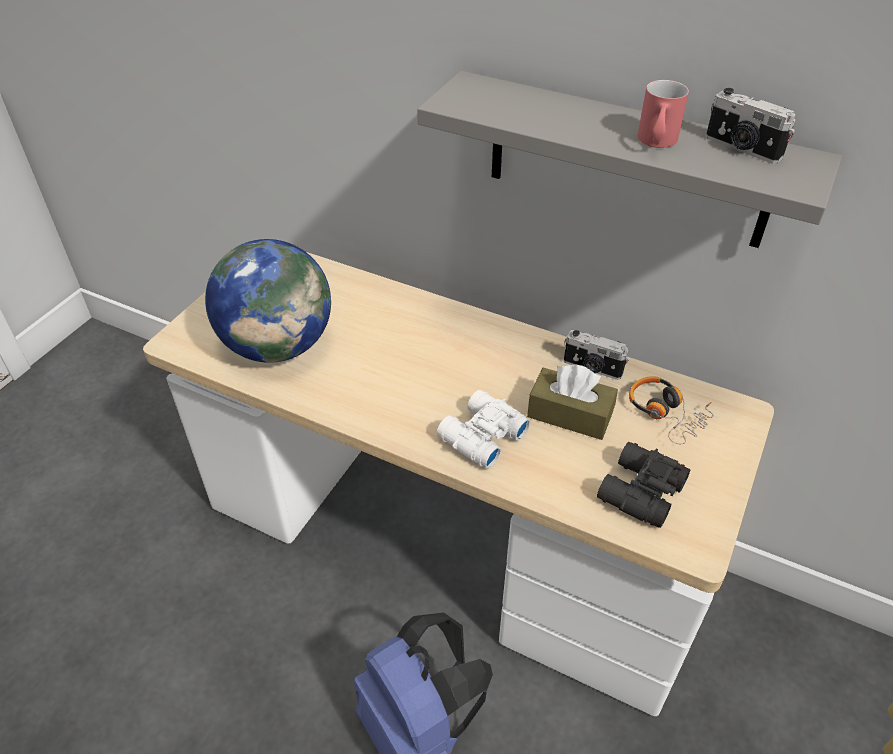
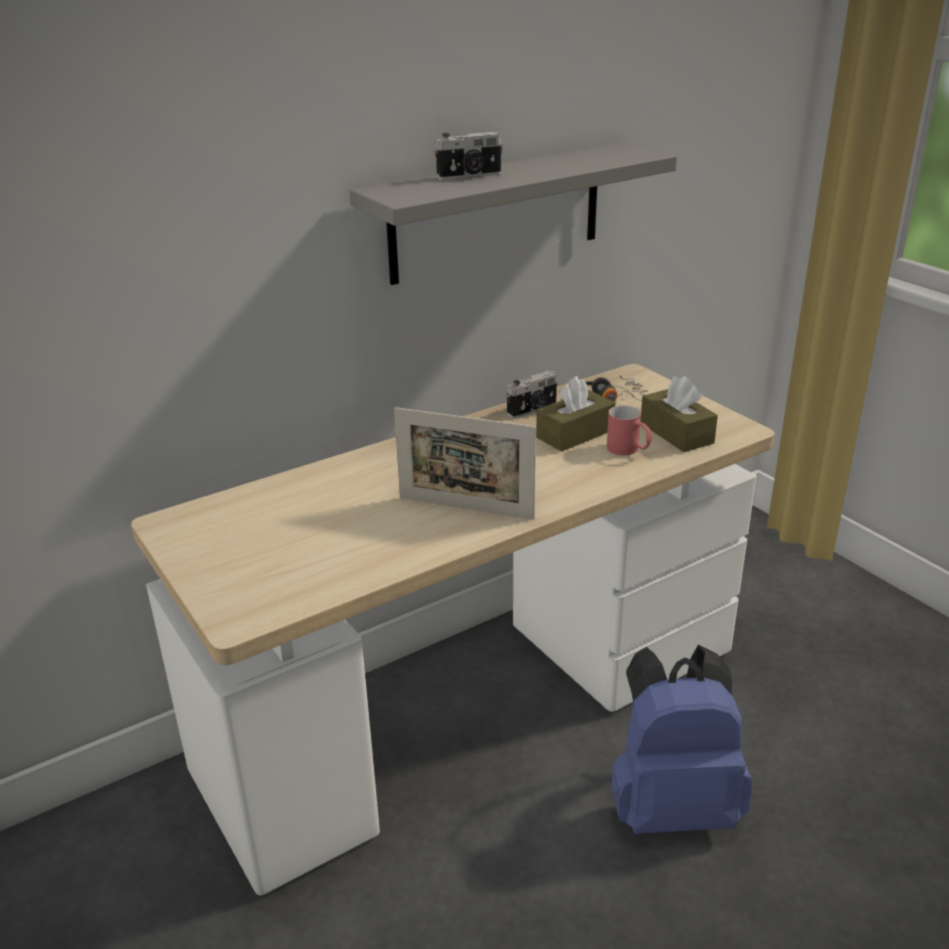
camera: 60 degrees left, 15 degrees down
(278, 345) = (328, 551): globe -> none
(385, 393) = (465, 508): none -> picture frame
(480, 436) = (564, 477): white binoculars -> none
(638, 492) = (676, 433): black binoculars -> brown tissue box
(656, 143) = (553, 167): red mug -> red mug (629, 451)
(741, 148) = (588, 155): camera -> camera (470, 176)

